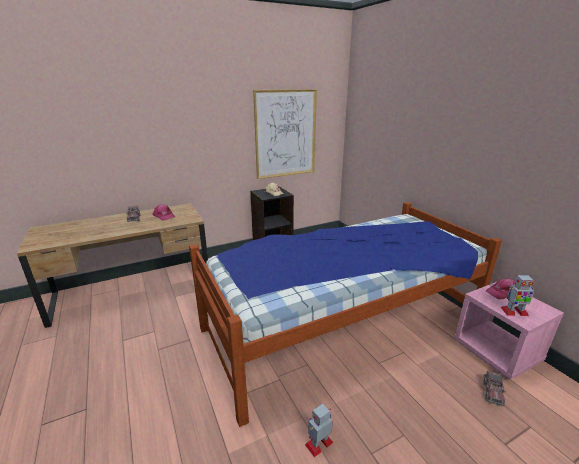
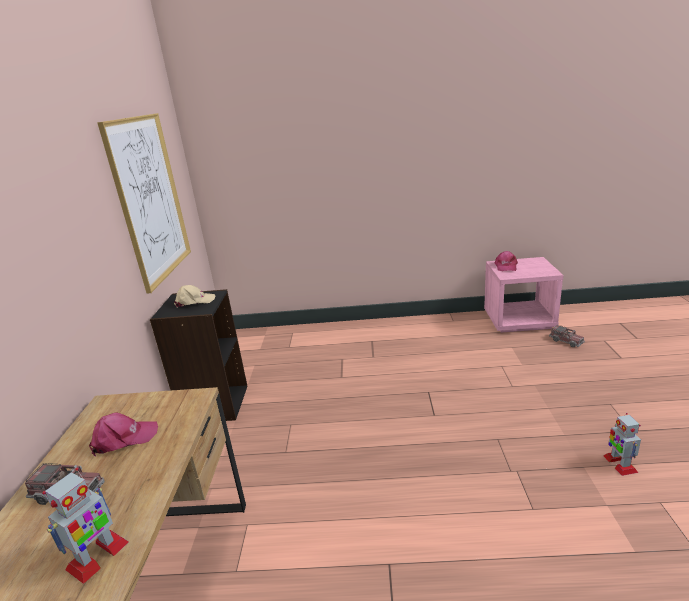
camera: 60 degrees left, 0 degrees up
(340, 324) = (436, 392): bed -> none
(514, 311) = (536, 271): toy robot -> toy robot (97, 556)

